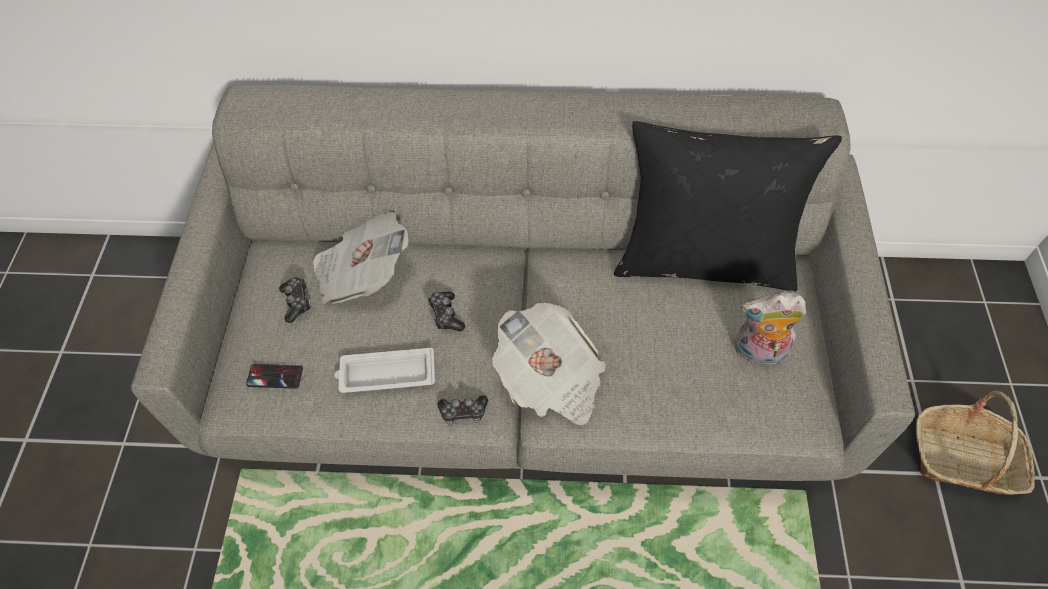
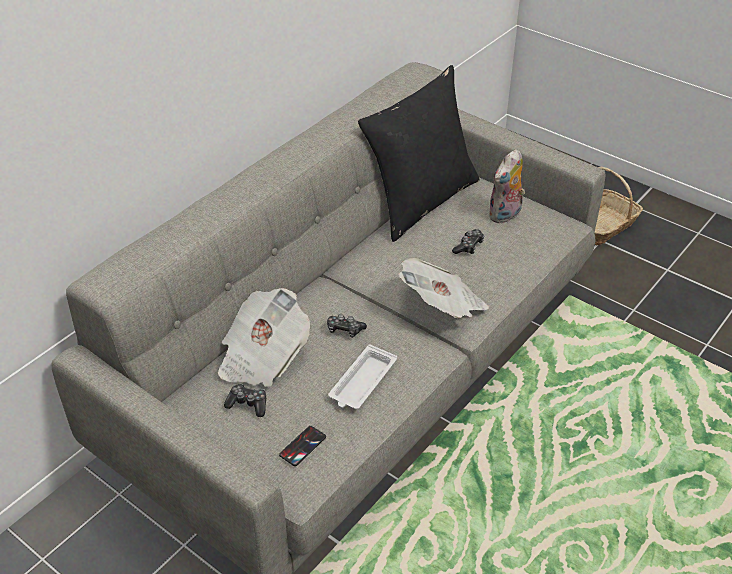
camera: 55 degrees left, 15 degrees down
(463, 413) = (428, 360): game controller -> game controller (468, 246)

